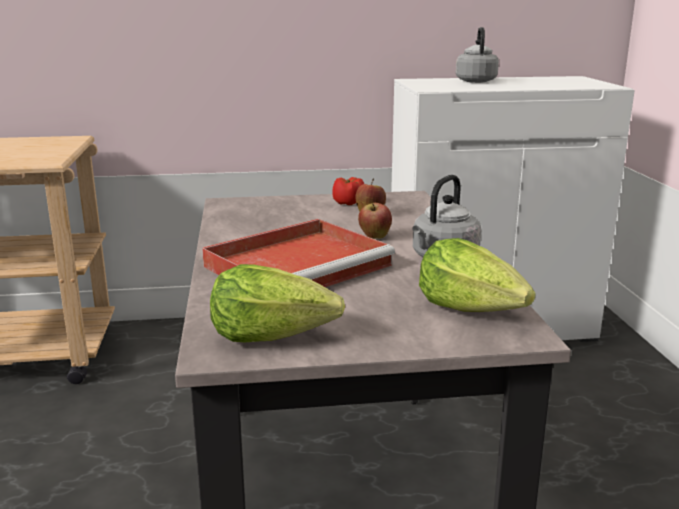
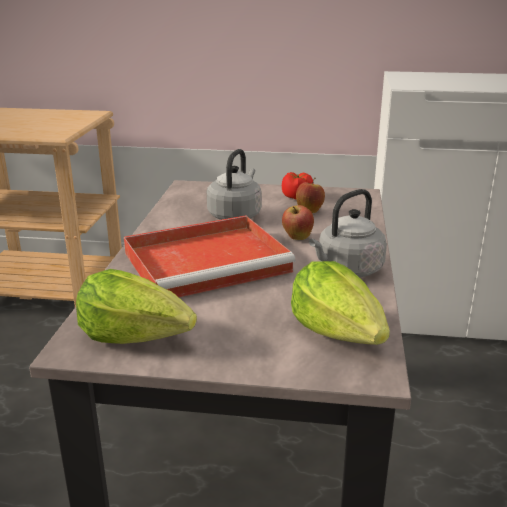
camera: 15 degrees right, 5 degrees up
(475, 81) = (463, 77): grey kettle -> grey kettle (235, 215)

